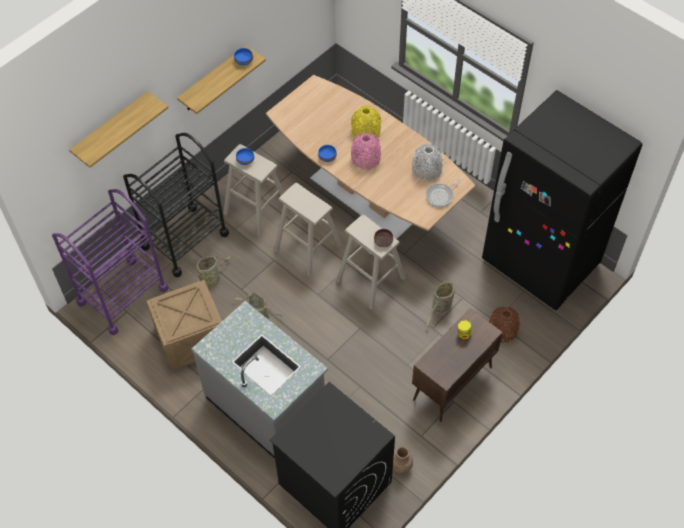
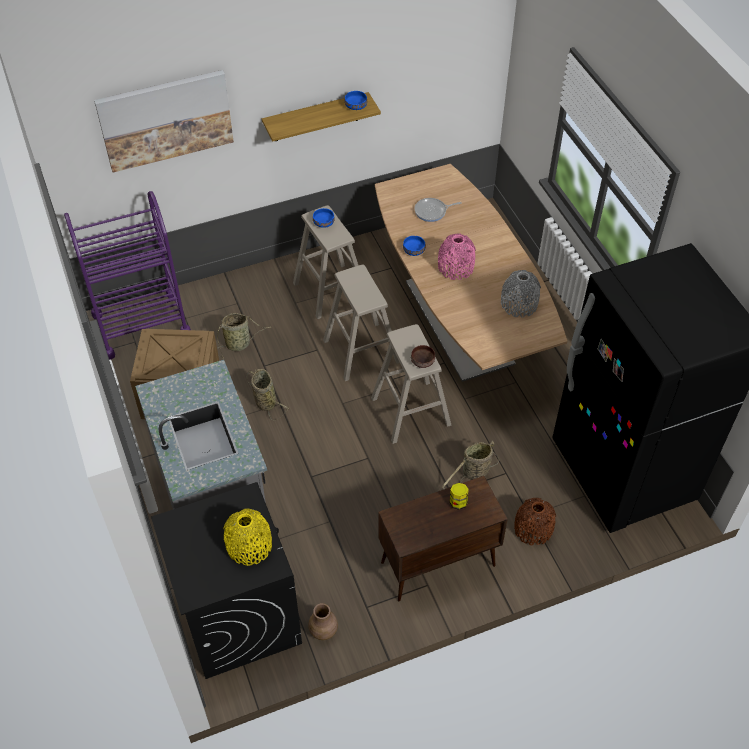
camera: 25 degrees right, 5 degrees down
(111, 129) = (166, 120): shelf -> picture
(185, 240) = (237, 294): black cart -> none
(366, 131) = (473, 240): yellow vase -> yellow vase (249, 545)
(441, 195) = (519, 337): frying pan -> frying pan (432, 211)

